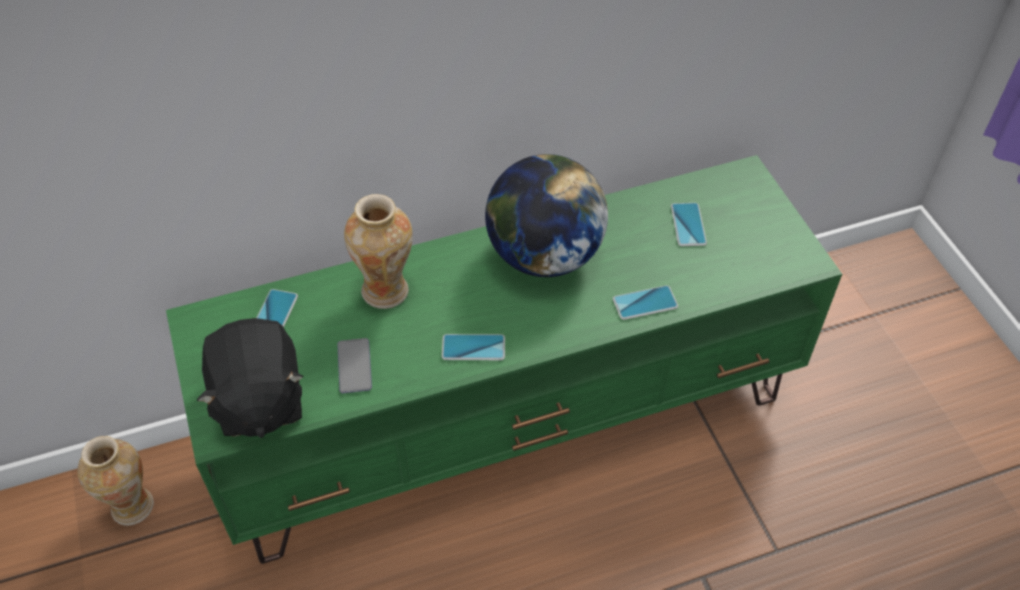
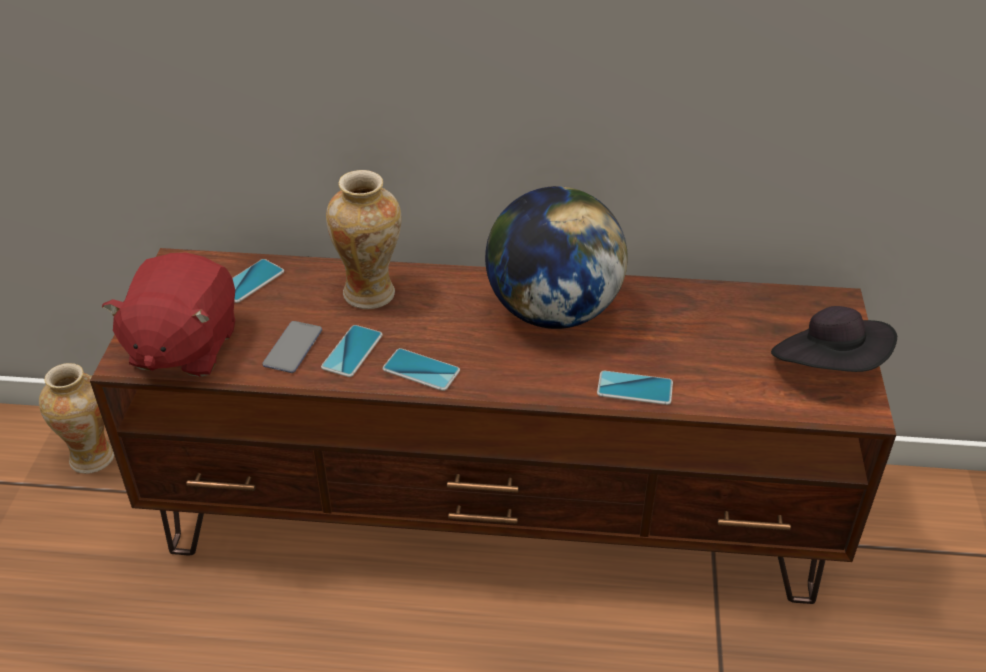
camera: 25 degrees right, 10 degrees down
(258, 401) = (183, 347): black plush toy -> red plush toy
(511, 421) = (495, 515): green tv stand -> brown tv stand
(688, 225) = (734, 331): phone -> phone (352, 351)
(770, 233) = (828, 367): none -> black hat

